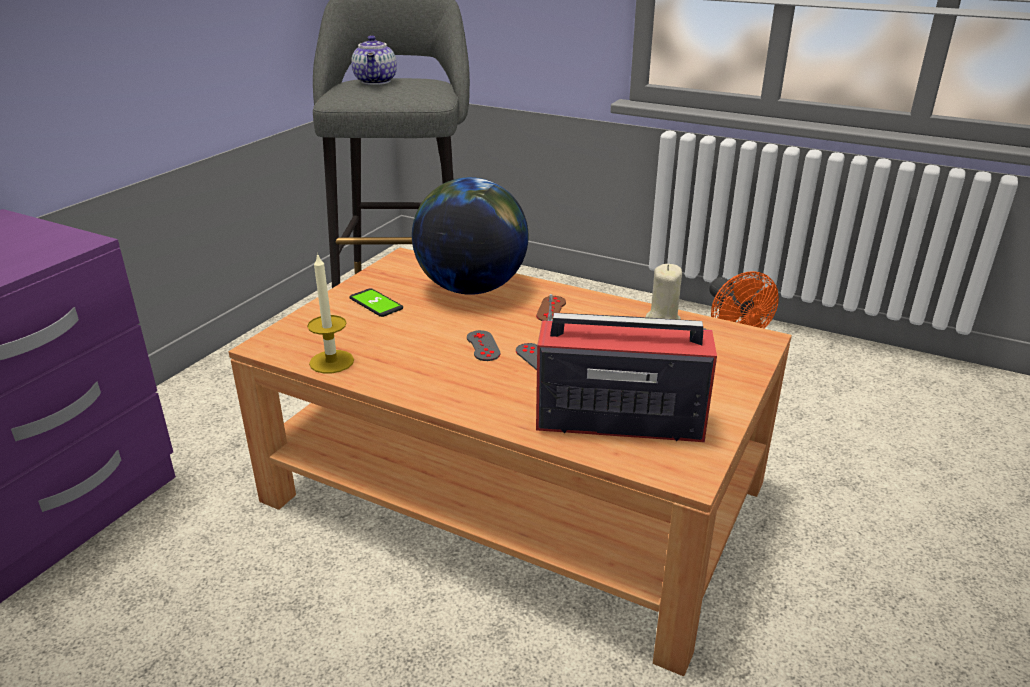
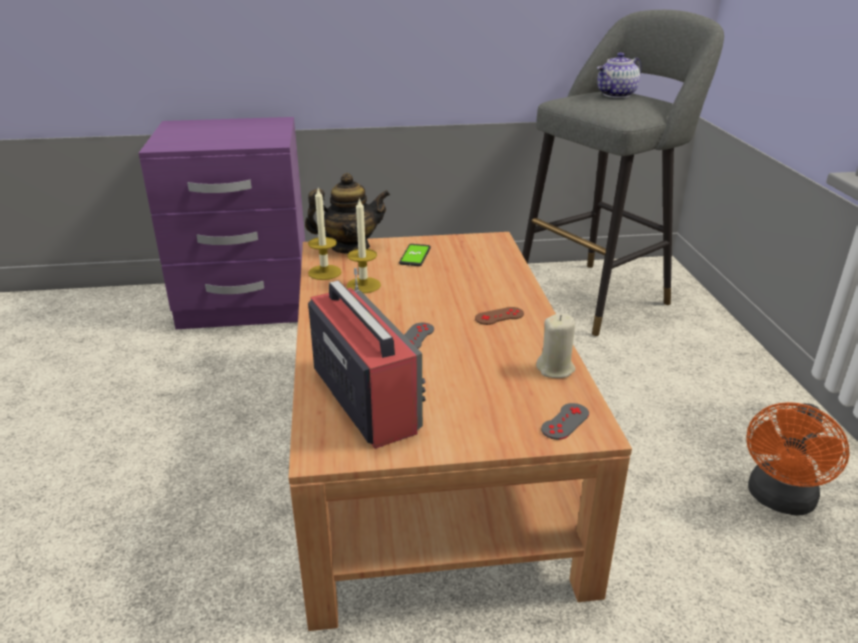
camera: 55 degrees right, 0 degrees up
(296, 329) = (350, 247): none -> teapot
(396, 350) = (363, 285): none -> candle
(471, 288) = (486, 276): globe -> none
(483, 346) = (407, 311): grey game controller -> grey game controller (565, 421)

